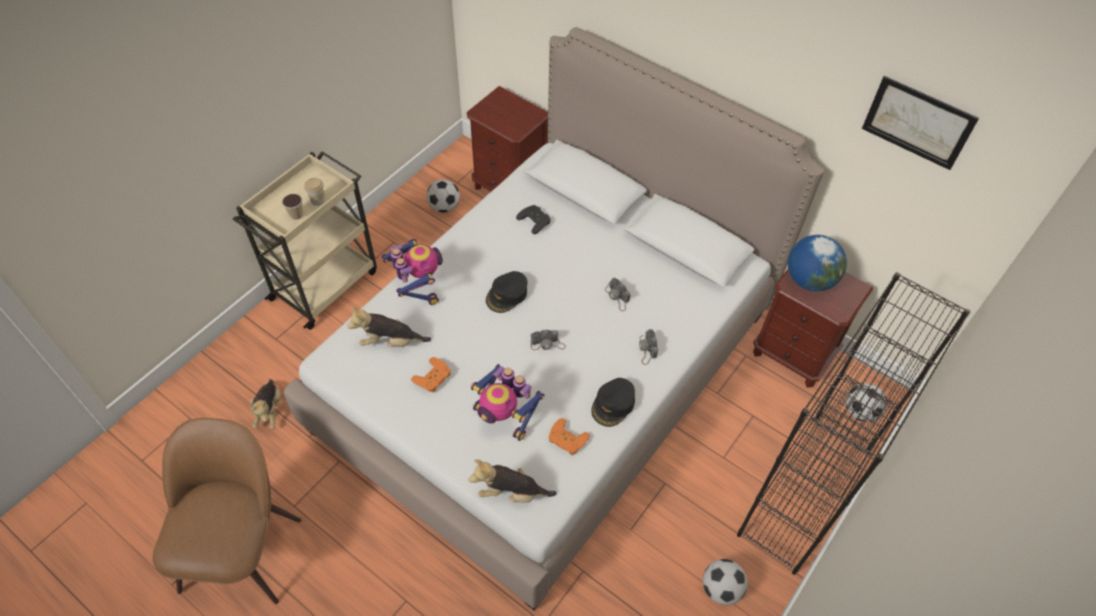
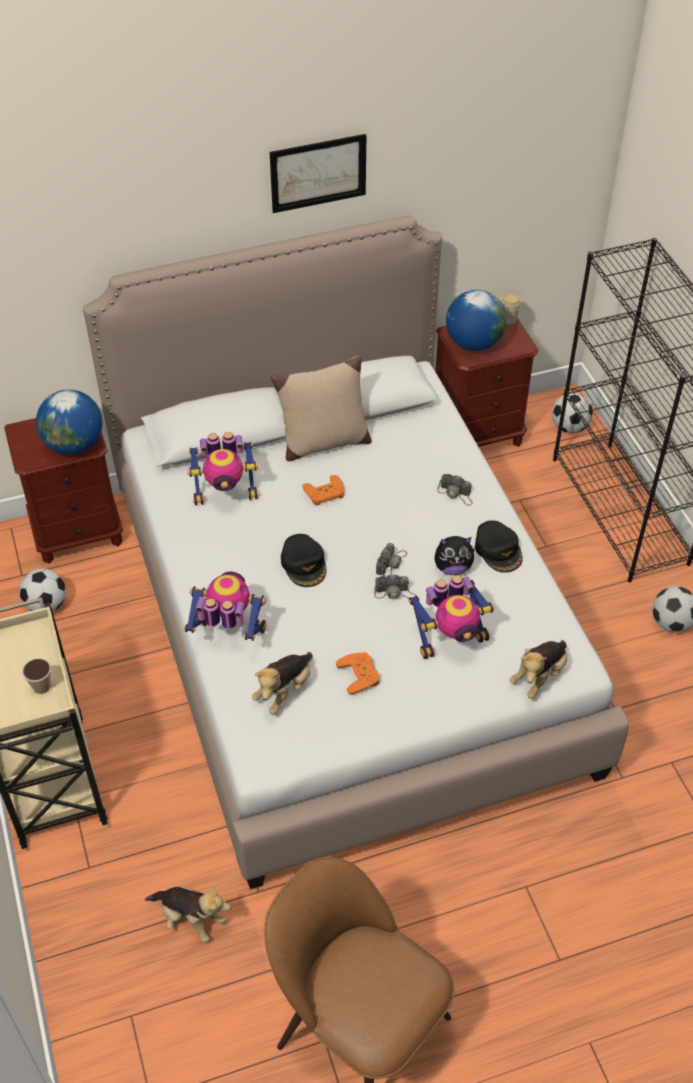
camera: 55 degrees left, 5 degrees down
(318, 200) = (37, 656): cup -> cup (508, 319)
(509, 124) = (74, 445): none -> globe
(536, 220) = (225, 493): black game controller -> toy robot
(566, 440) = (511, 605): orange game controller -> orange game controller (325, 494)
(573, 384) = (452, 567): none -> plush toy
(617, 297) = (378, 483): camera -> camera (395, 593)
(627, 246) = (323, 443): none -> beige pillow
(918, 122) = (499, 131): picture -> picture (318, 173)

